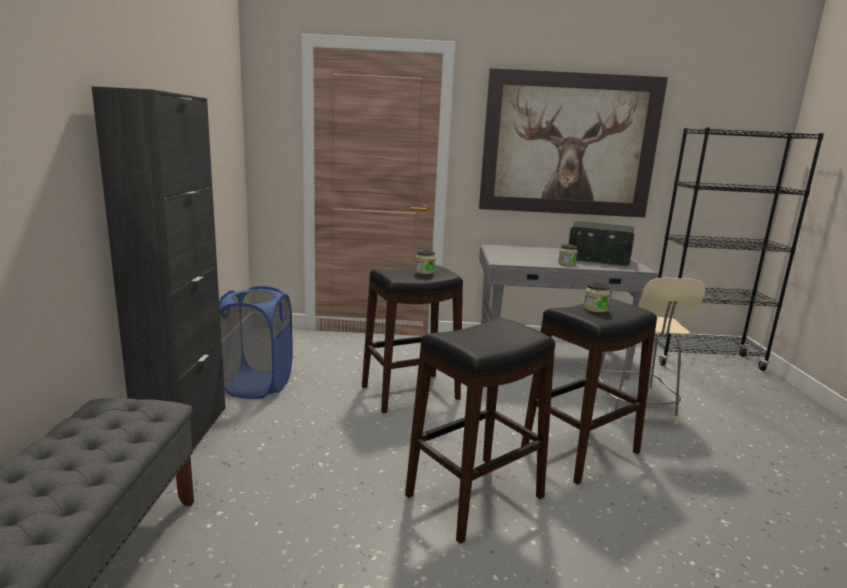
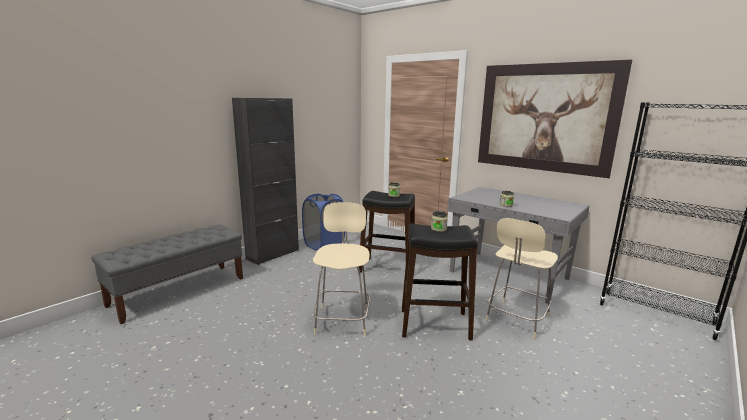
camera: 40 degrees right, 0 degrees up
(475, 496) = (342, 319): black stool -> beige chair
(598, 259) = (544, 206): radio -> none

